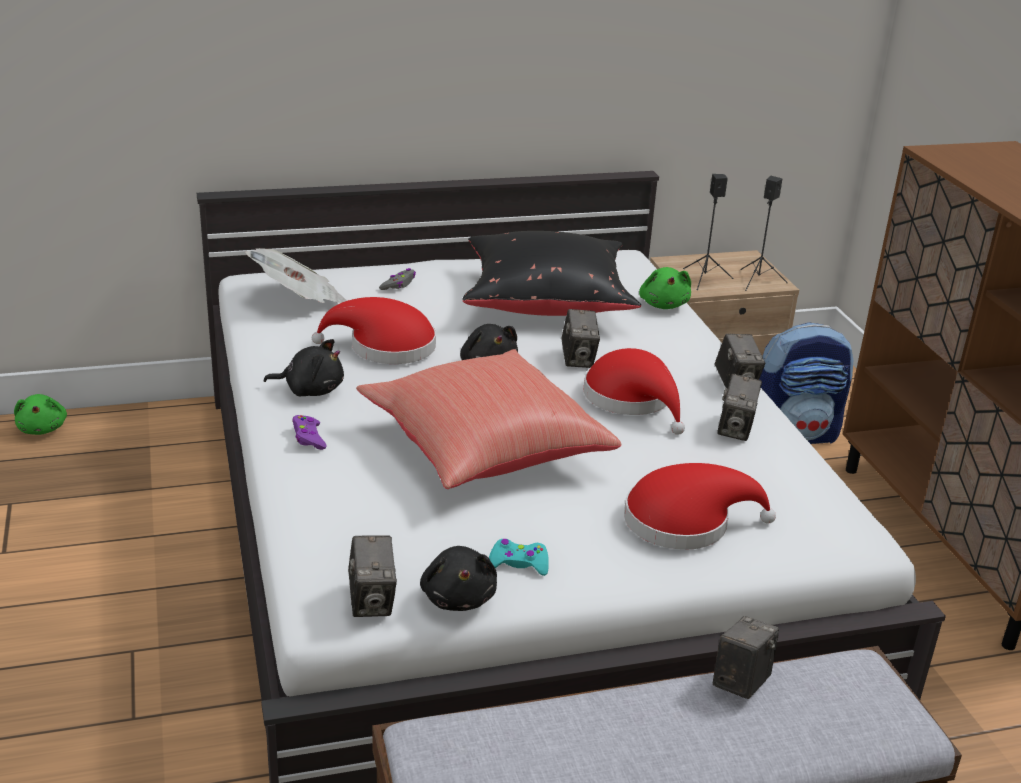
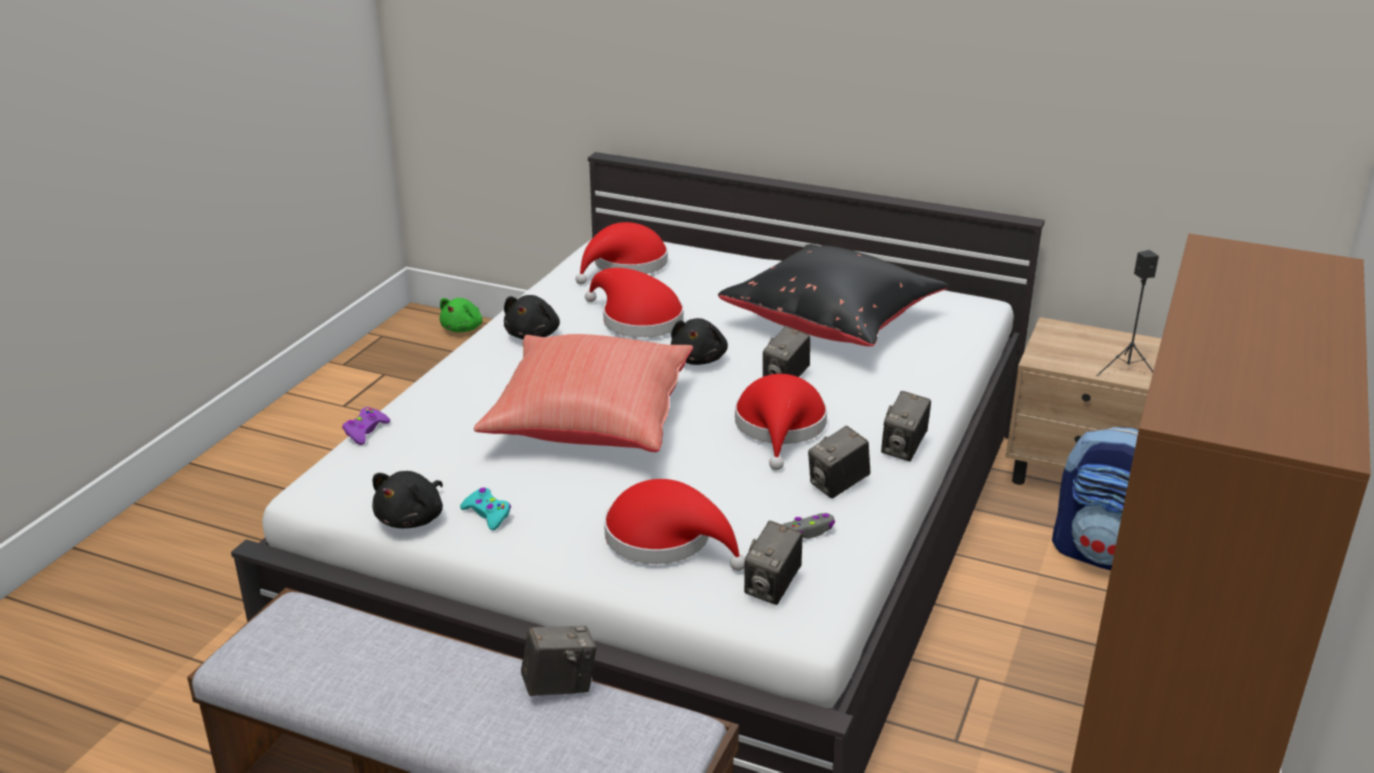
camera: 40 degrees right, 0 degrees up
(300, 301) = (626, 265): newspaper -> red hat
(308, 438) = (480, 369): purple game controller -> purple game controller (365, 431)
(310, 390) = (533, 335): black plush toy -> black plush toy turned 60 degrees clockwise
(372, 602) = (352, 496): camera -> camera (772, 588)
(398, 285) = (723, 273): grey game controller -> grey game controller (808, 531)
(663, 304) = (947, 357): green plush toy -> none
(704, 279) = (1066, 352): black speaker -> none

